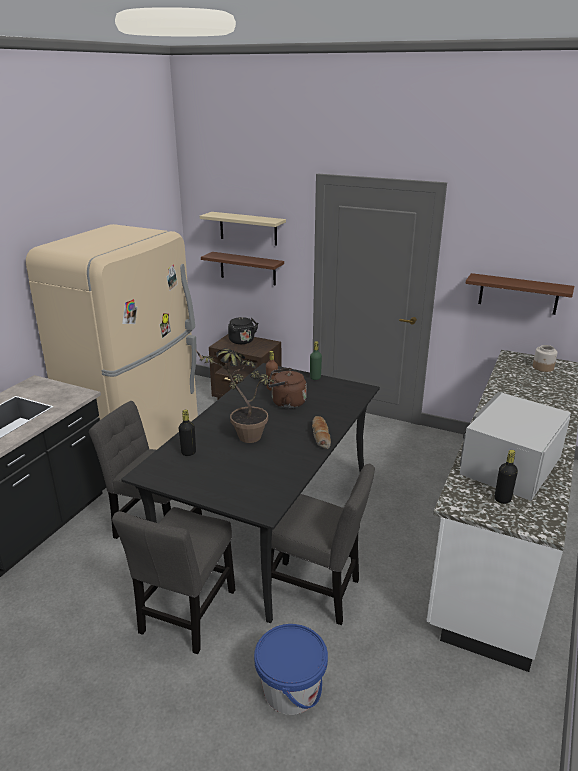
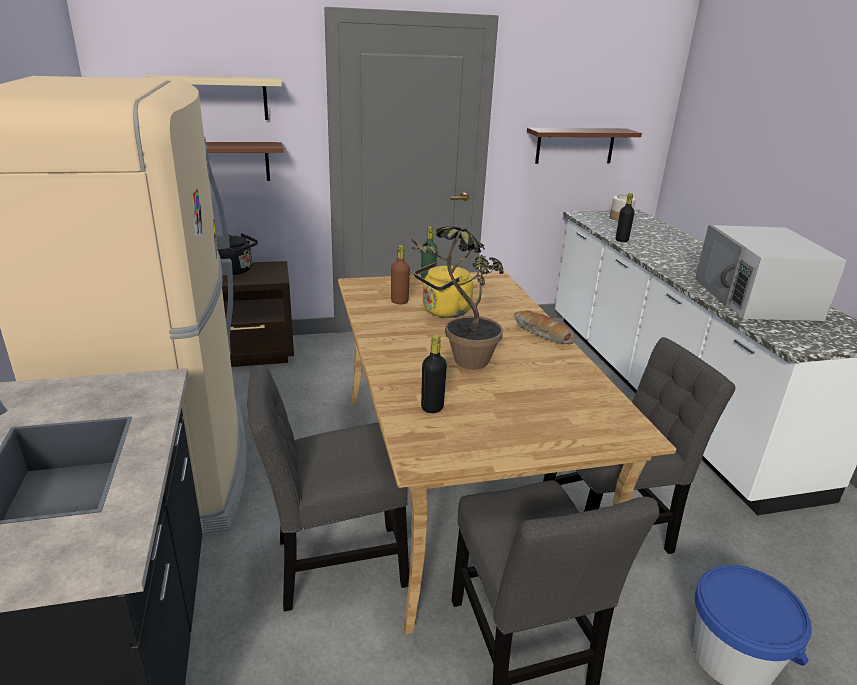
camera: 40 degrees left, 0 degrees up
(269, 520) = (459, 480): black dining table -> beige dining table
(286, 403) = (444, 312): brown kettle -> yellow kettle
(502, 499) = (808, 327): black bottle -> black bottle (621, 240)

